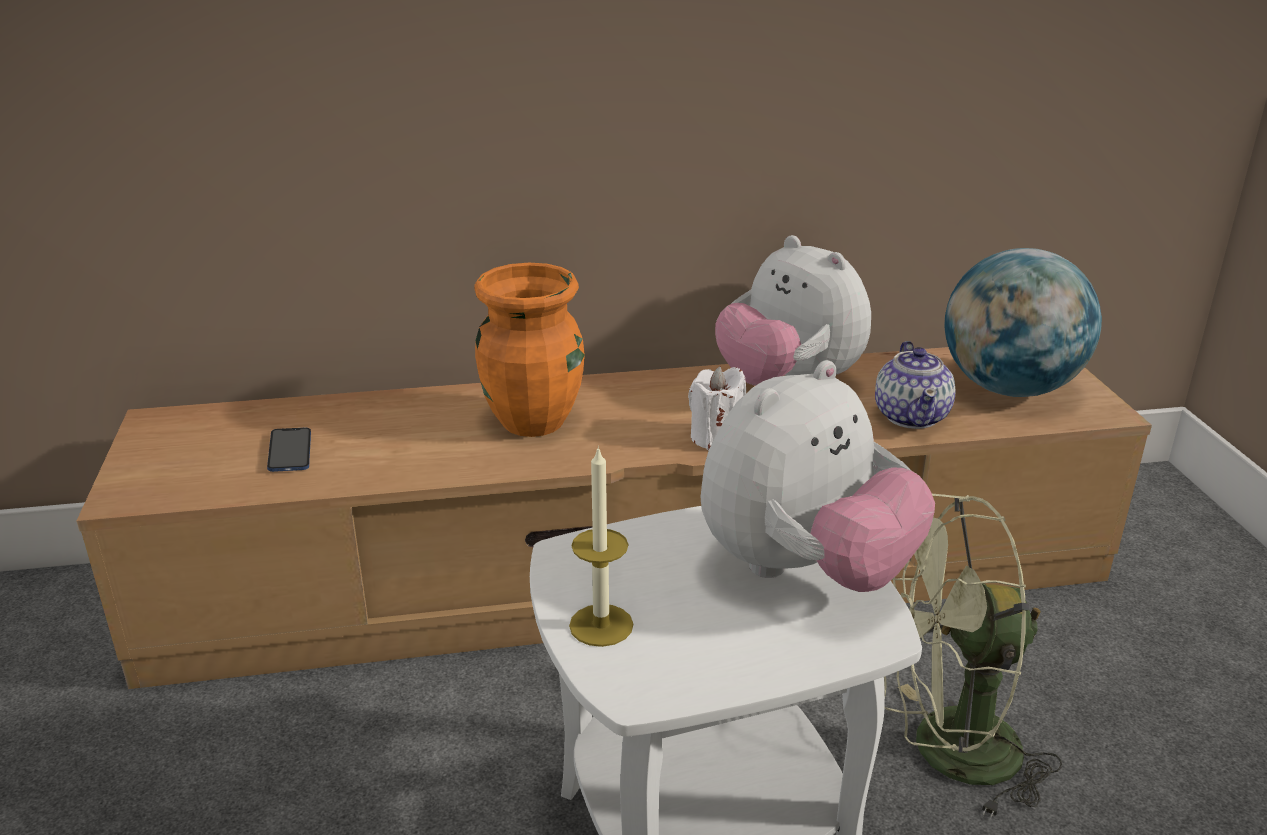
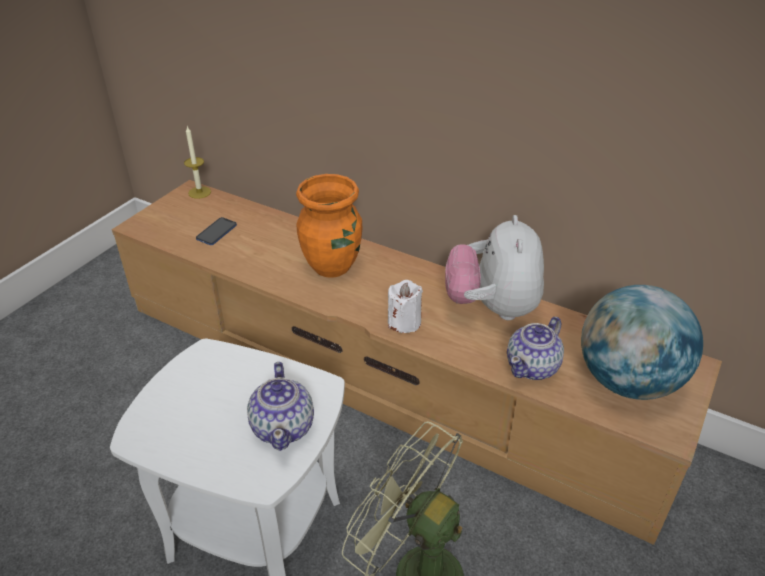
camera: 40 degrees right, 10 degrees up
(601, 625) = (167, 397): candle -> candle (199, 192)
(805, 571) = (283, 427): plush toy -> teapot

